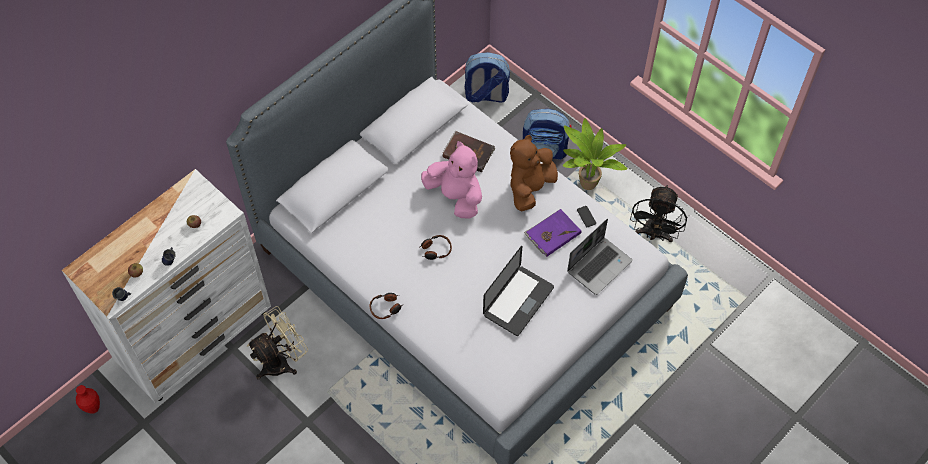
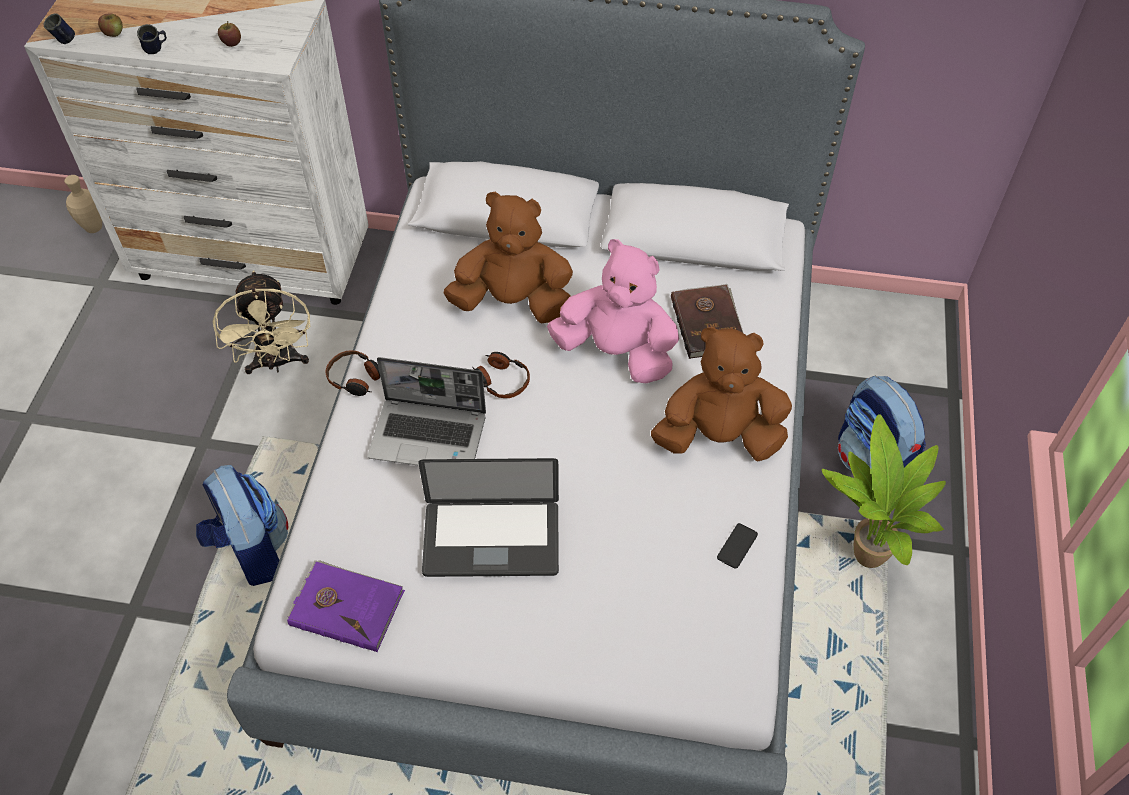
camera: 55 degrees right, 5 degrees down
(93, 408) = (94, 228): red vase -> beige vase
(282, 361) = (277, 363): beige fan -> beige fan turned 60 degrees clockwise
(392, 219) = (513, 302): none -> brown plush toy
(455, 197) = (617, 352): pink plush toy -> pink plush toy turned 75 degrees counterclockwise
(485, 95) = (886, 336): backpack -> backpack (251, 550)
(552, 233) = (661, 515): purple book -> purple book (346, 606)
(599, 265) = (657, 621): laptop -> laptop (430, 435)
(654, 234) = (868, 712): black fan -> none

